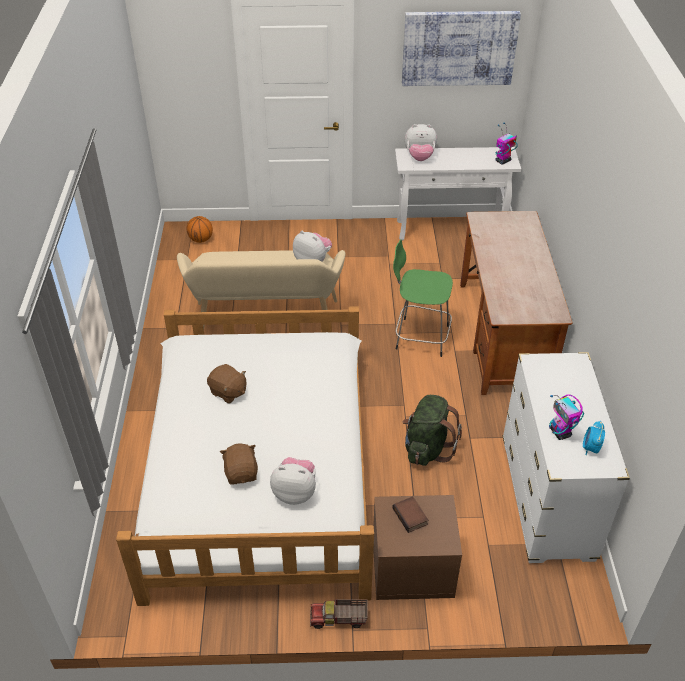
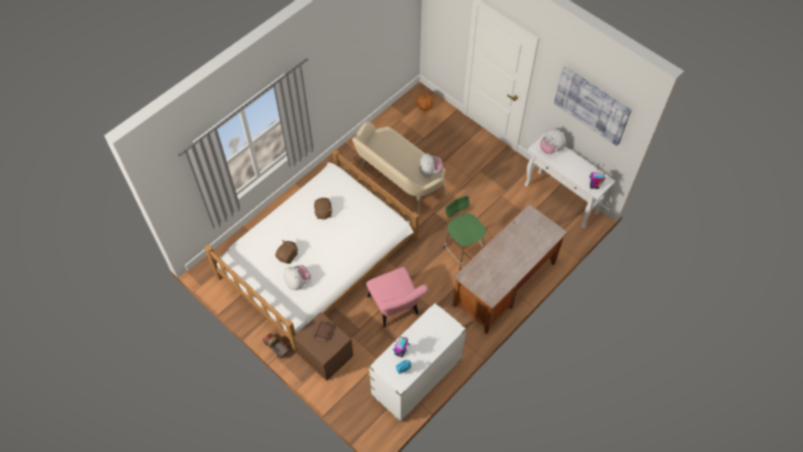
camera: 45 degrees right, 15 degrees up
(427, 448) = (395, 309): green backpack -> pink chair

